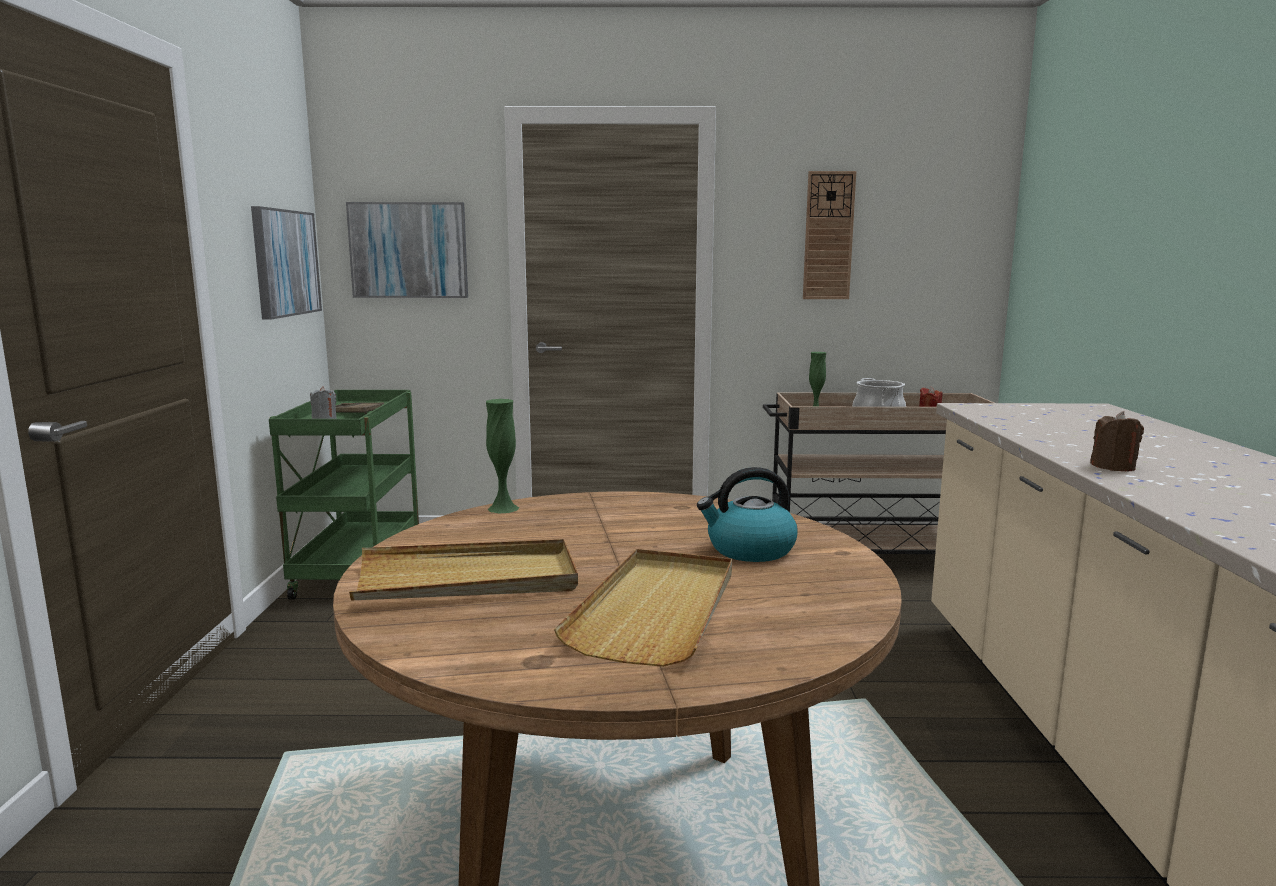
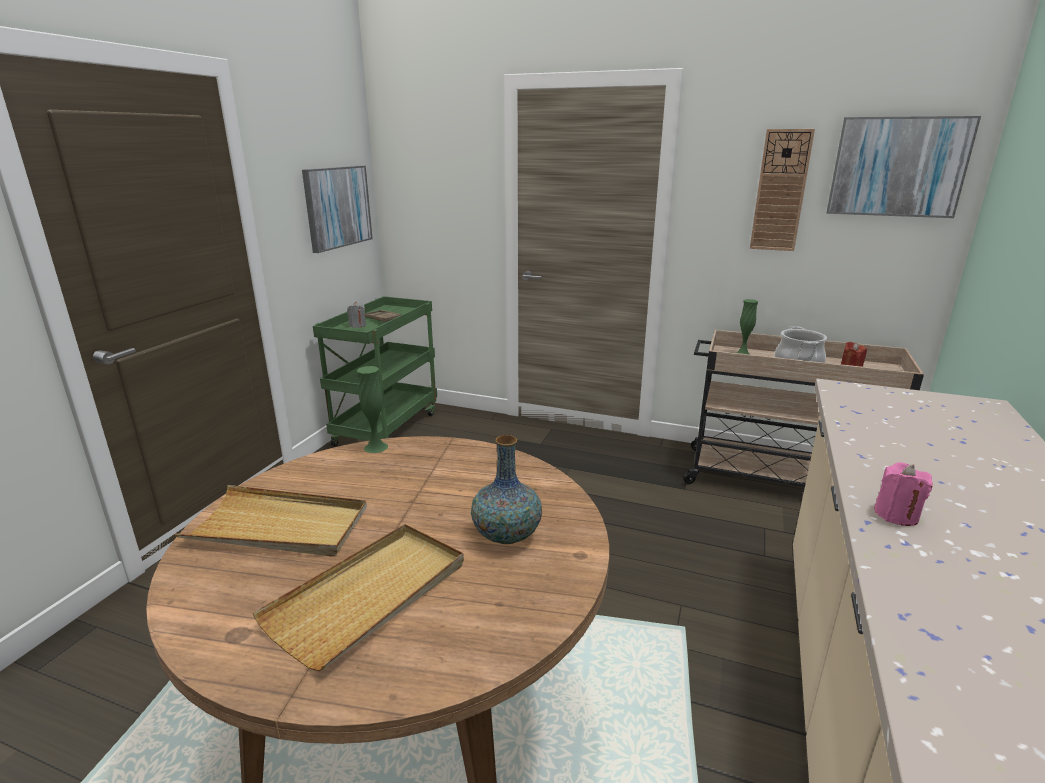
camera: 20 degrees right, 10 degrees up
(409, 250) = (434, 194): picture -> picture (898, 167)
(749, 550) = (507, 535): kettle -> vase
(1113, 467) = (896, 515): brown candle -> pink candle

